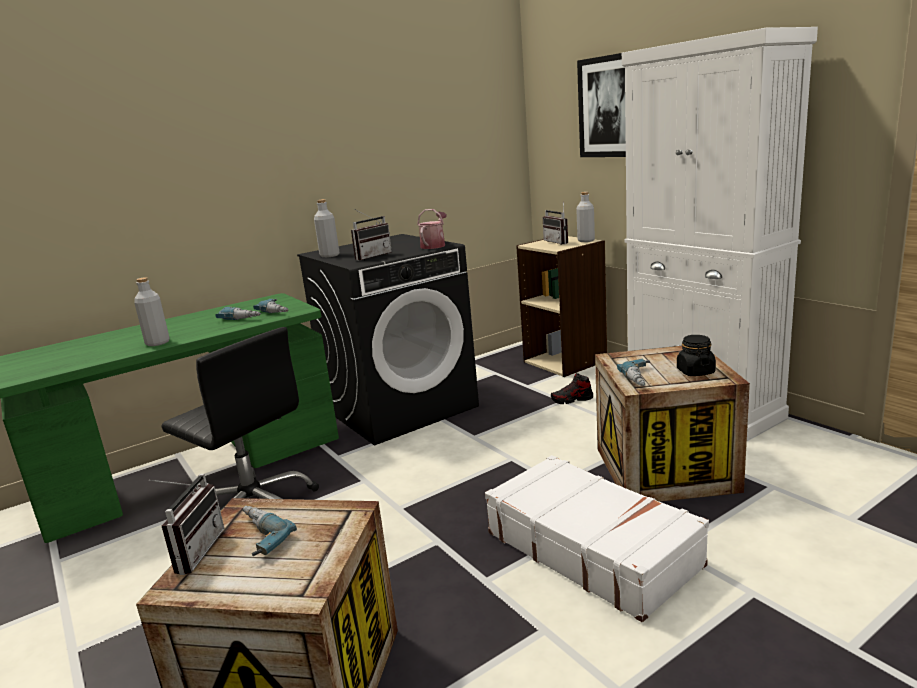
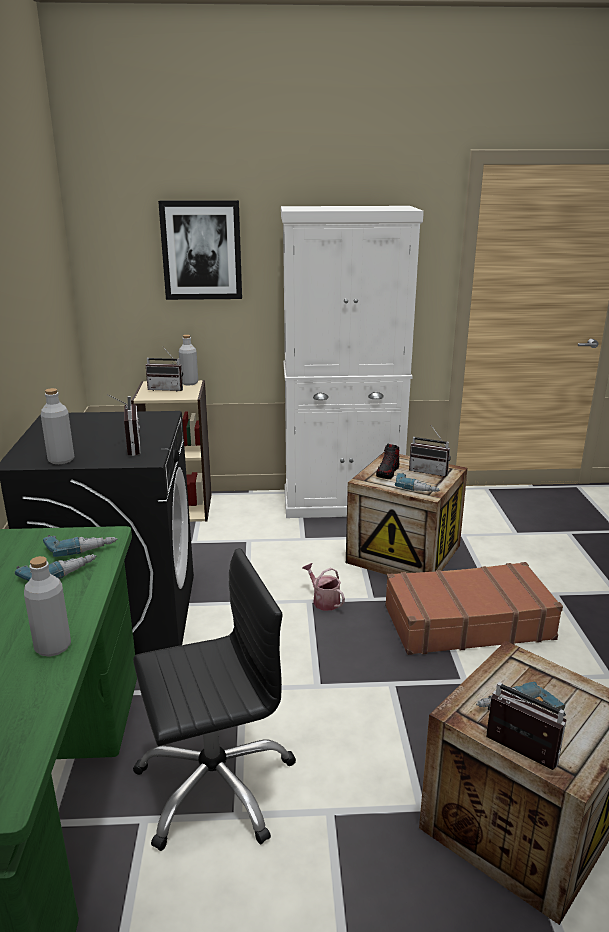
camera: 60 degrees left, 5 degrees up
(434, 245) = (152, 418): watering can -> watering can (323, 601)
(572, 400) = (253, 536): shoe -> shoe (388, 472)
(592, 548) = (467, 622): white suitcase -> brown suitcase
(695, 372) = (429, 471): black jar -> radio

